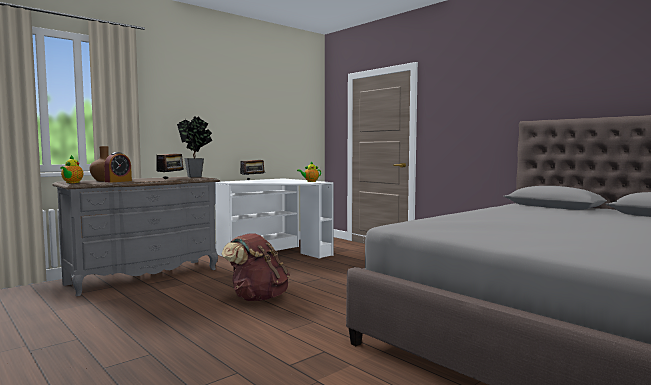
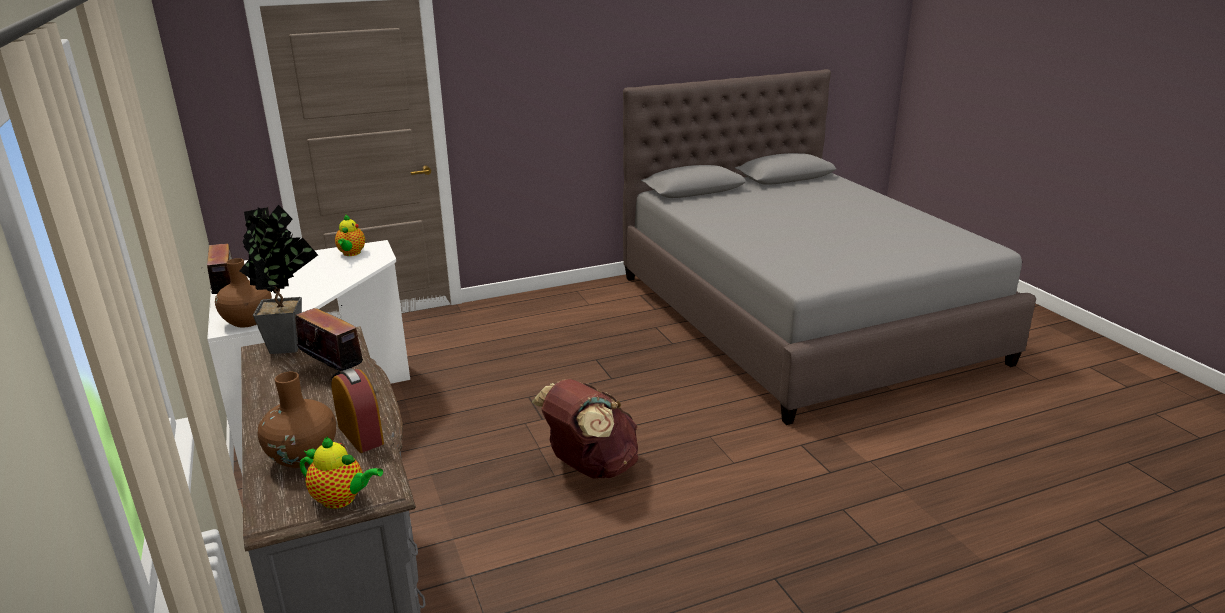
camera: 70 degrees left, 20 degrees up
(231, 182) = (248, 321): none -> brown vase

